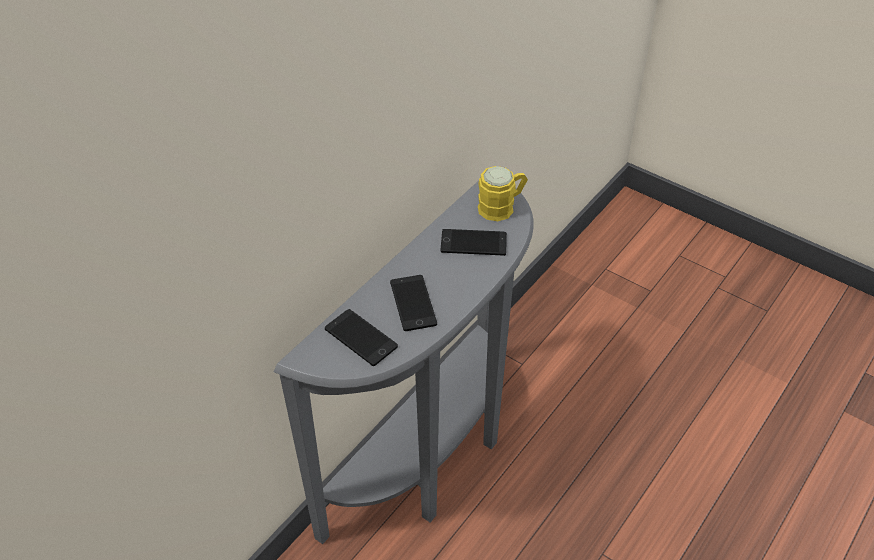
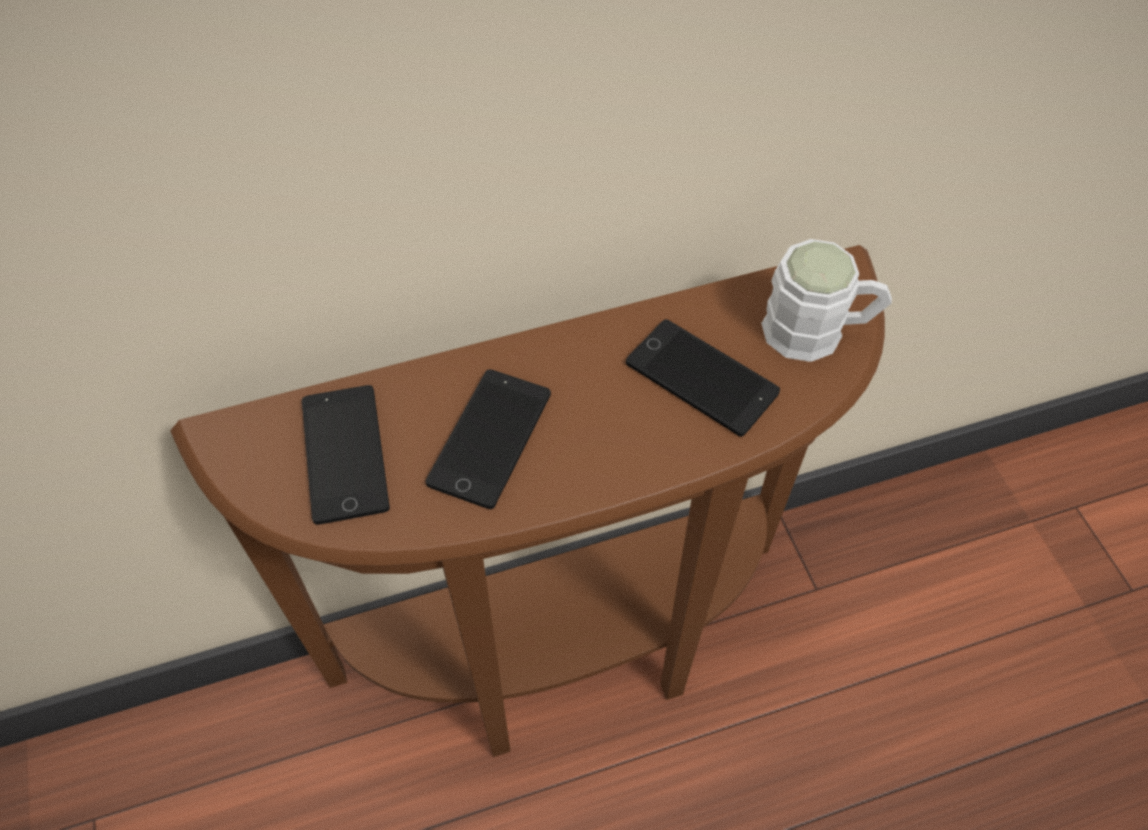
camera: 35 degrees right, 10 degrees up
(433, 458) = (571, 658): grey console table -> brown console table
(502, 207) = (818, 332): yellow mug -> white mug

